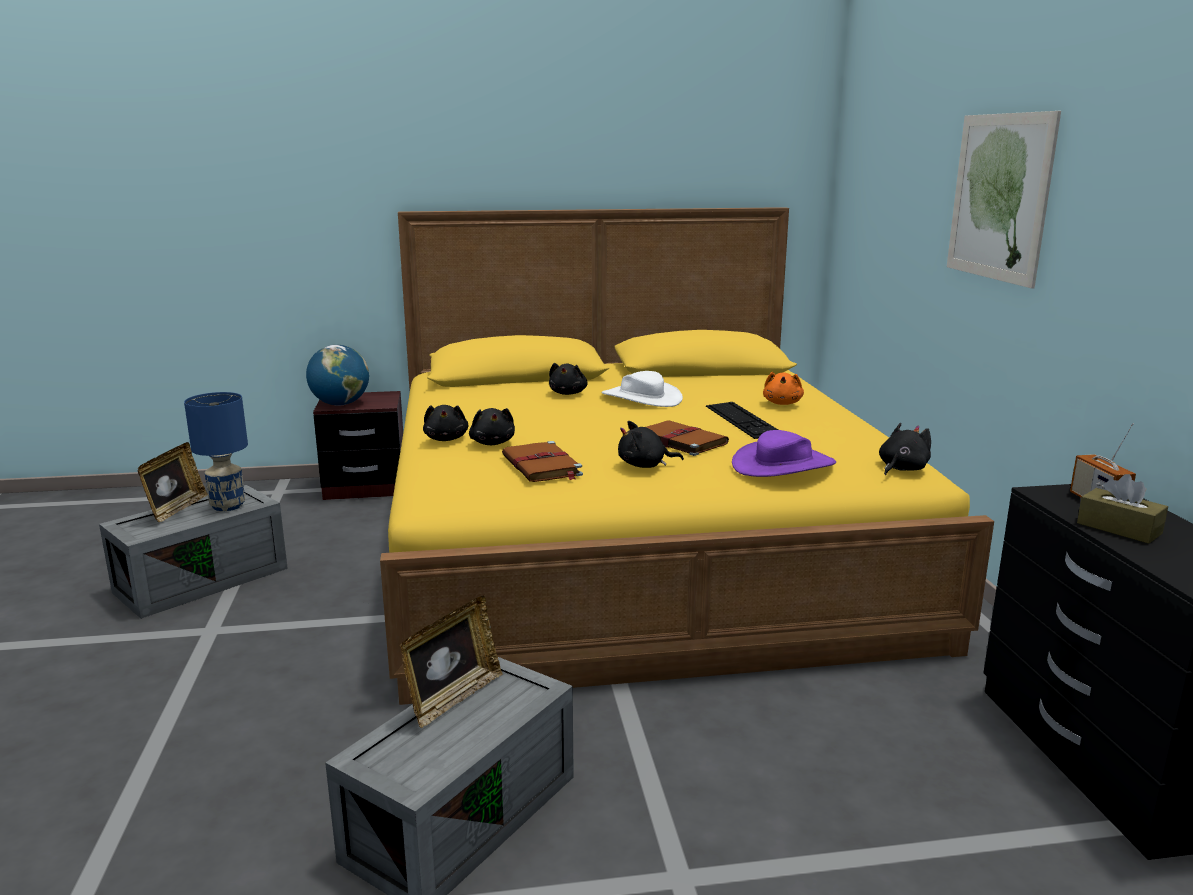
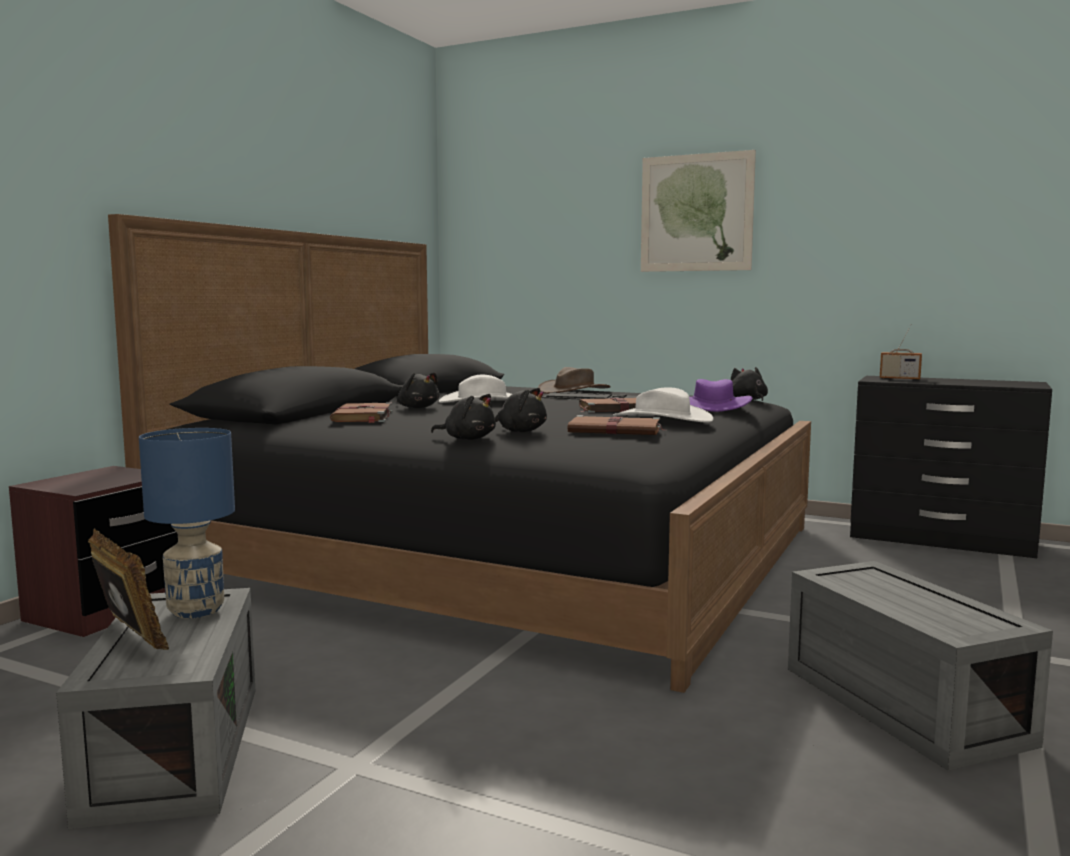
camera: 55 degrees left, 10 degrees down
(340, 404) = (86, 485): globe -> none
(453, 698) = (867, 592): picture frame -> none
(495, 394) = (362, 417): none -> brown book
(634, 545) = (504, 552): yellow bed -> black bed
(645, 465) = (662, 418): black plush toy -> white hat
(782, 403) = (574, 390): orange plush toy -> brown hat
(1119, 528) = (942, 382): brown tissue box -> none

